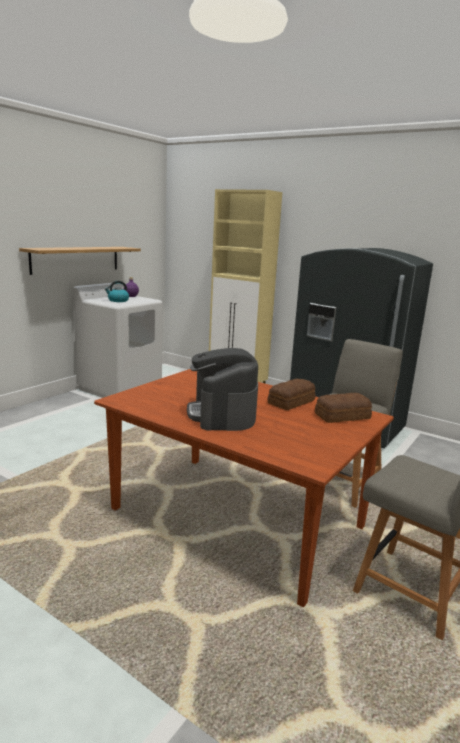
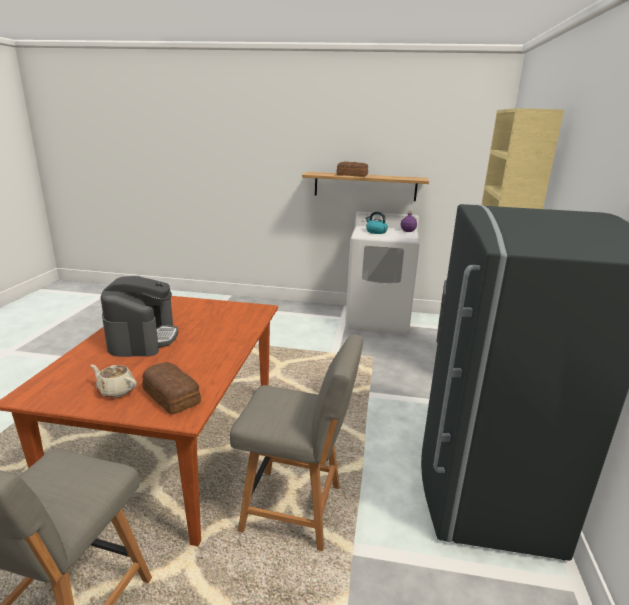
camera: 65 degrees right, 5 degrees up
(222, 414) = (143, 338): coffee machine -> coffee machine turned 120 degrees clockwise
(292, 402) = (200, 363): bread -> bread (352, 175)
(323, 432) = (116, 390): none -> beige teapot

